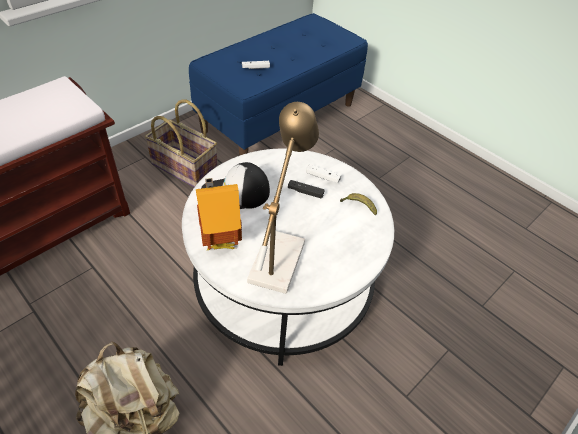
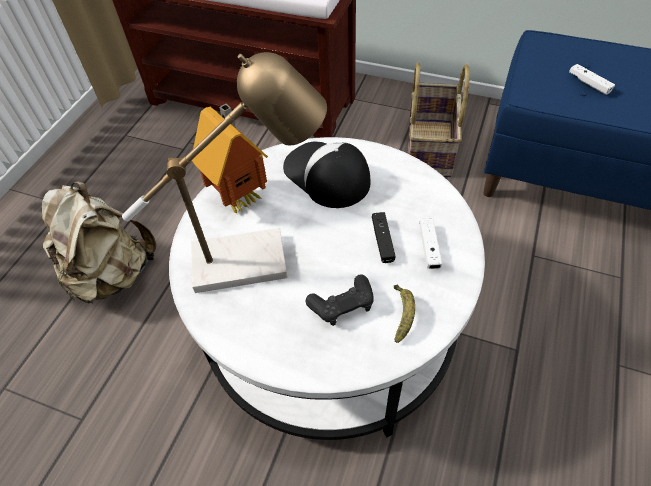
camera: 70 degrees right, 5 degrees up
(338, 227) = (342, 305): none -> black game controller

